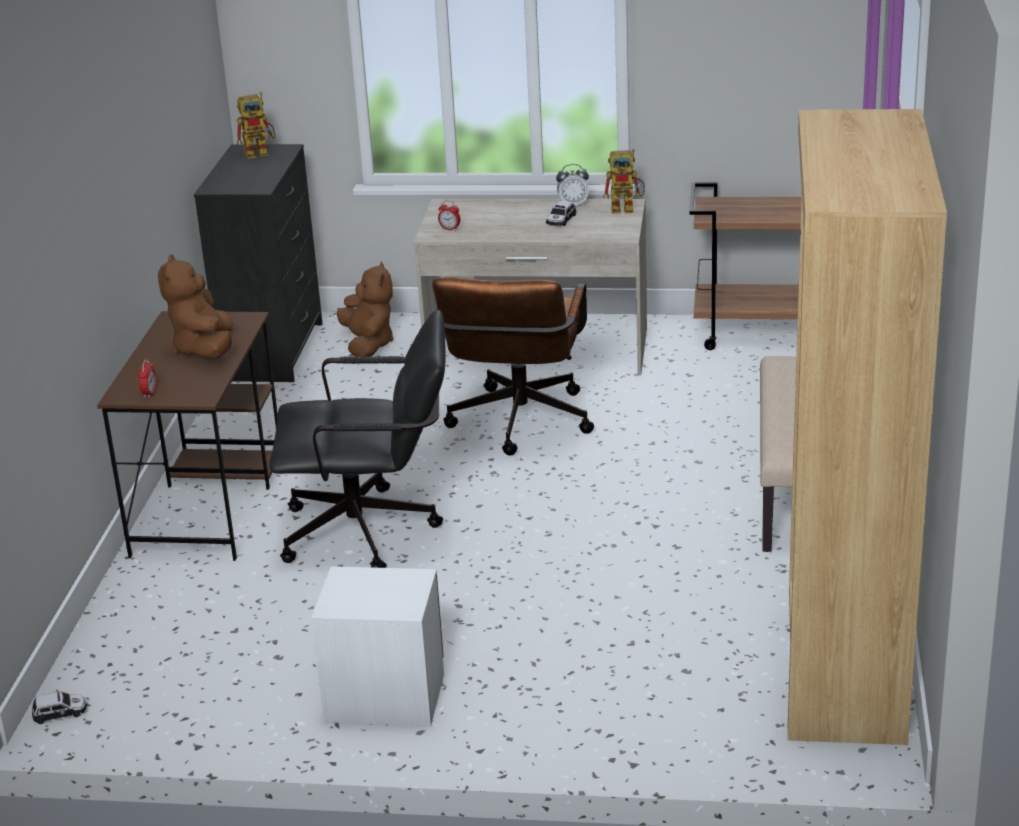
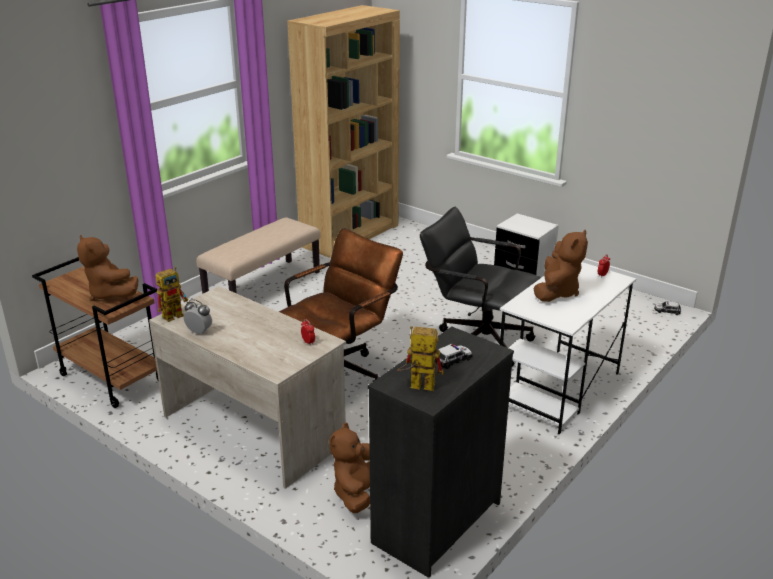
camera: 150 degrees left, 0 degrees up
(209, 504) = (558, 390): brown desk -> white desk
(561, 220) = (229, 321): toy car -> toy car (453, 359)
(627, 209) = (176, 314): toy robot -> toy robot turned 105 degrees clockwise
(747, 211) = (110, 294): none -> brown plush toy

